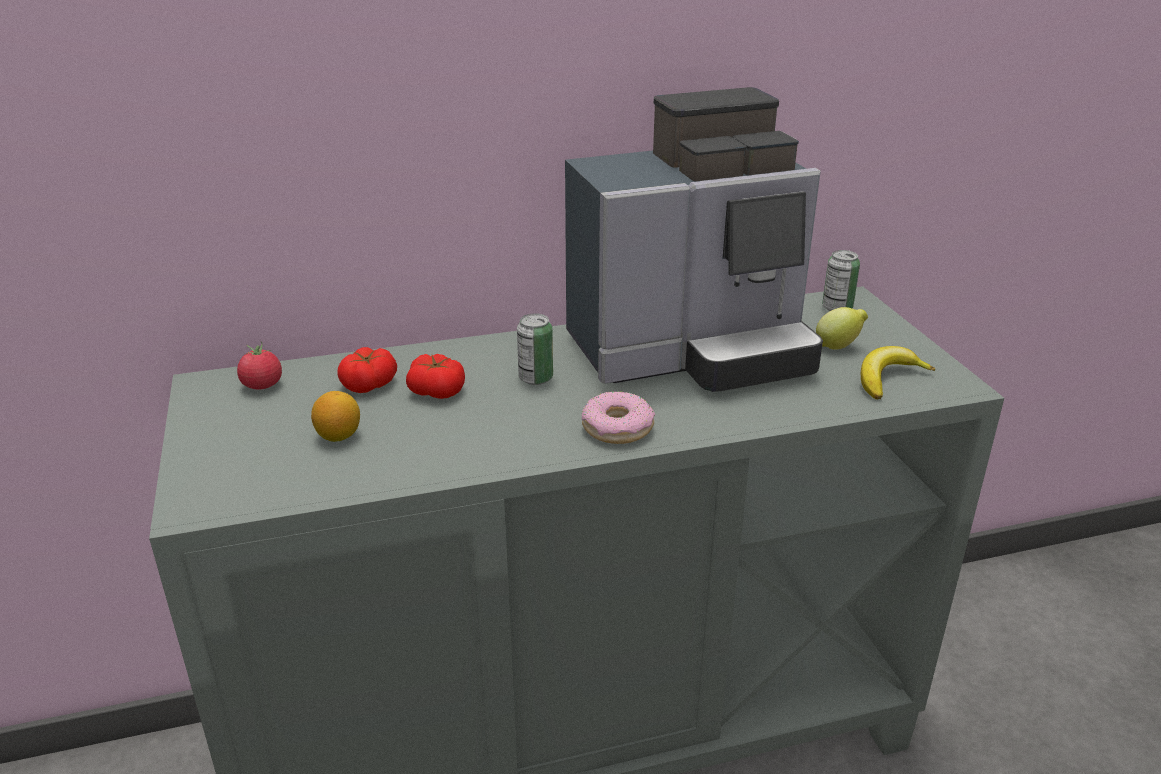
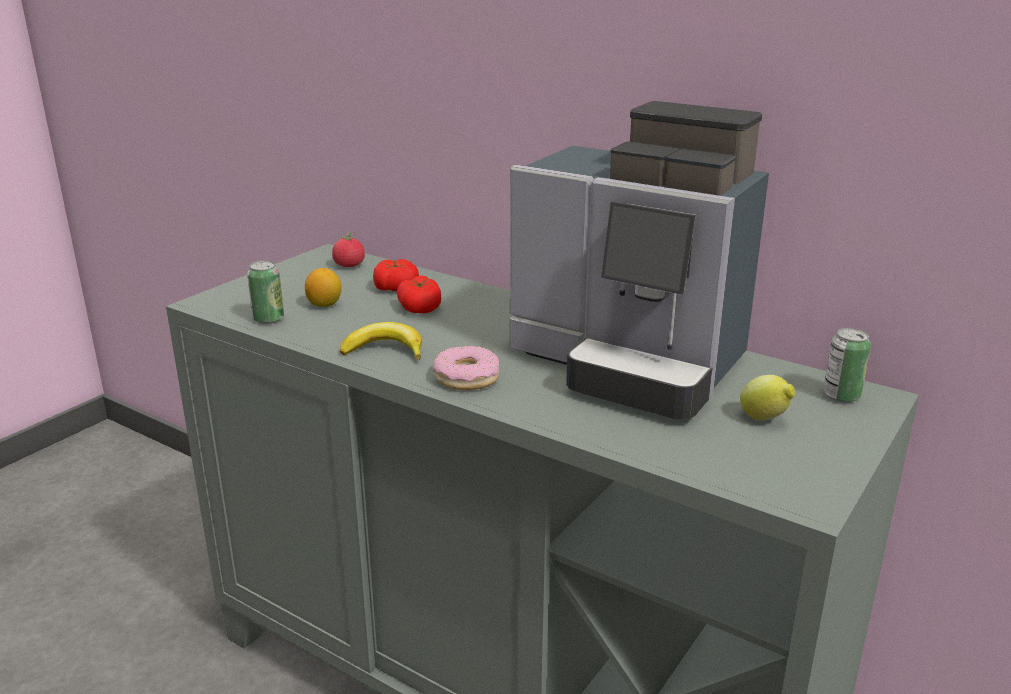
camera: 50 degrees right, 5 degrees down
(535, 378) = (488, 328): can -> can (268, 319)
(888, 379) = (750, 461): banana -> banana (385, 351)

